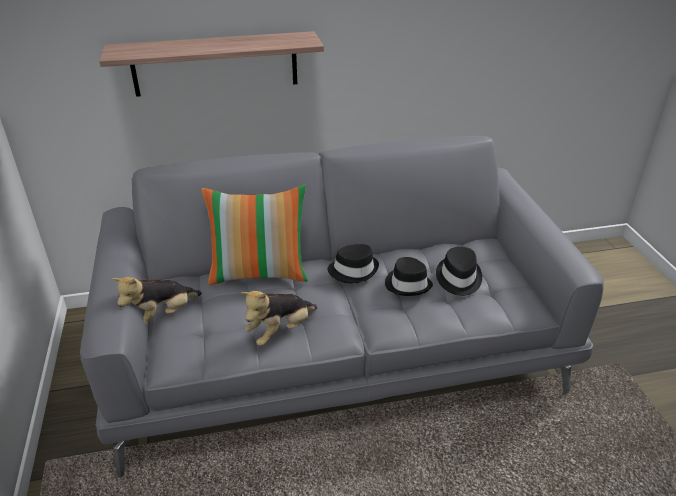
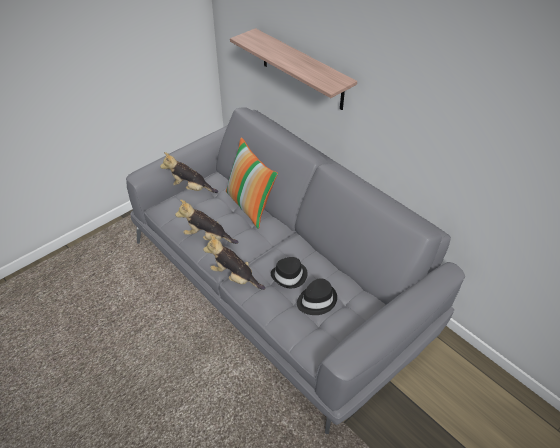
camera: 60 degrees right, 10 degrees up
(353, 270) = (284, 244): black hat -> none
(372, 331) = (234, 277): none -> plush toy

